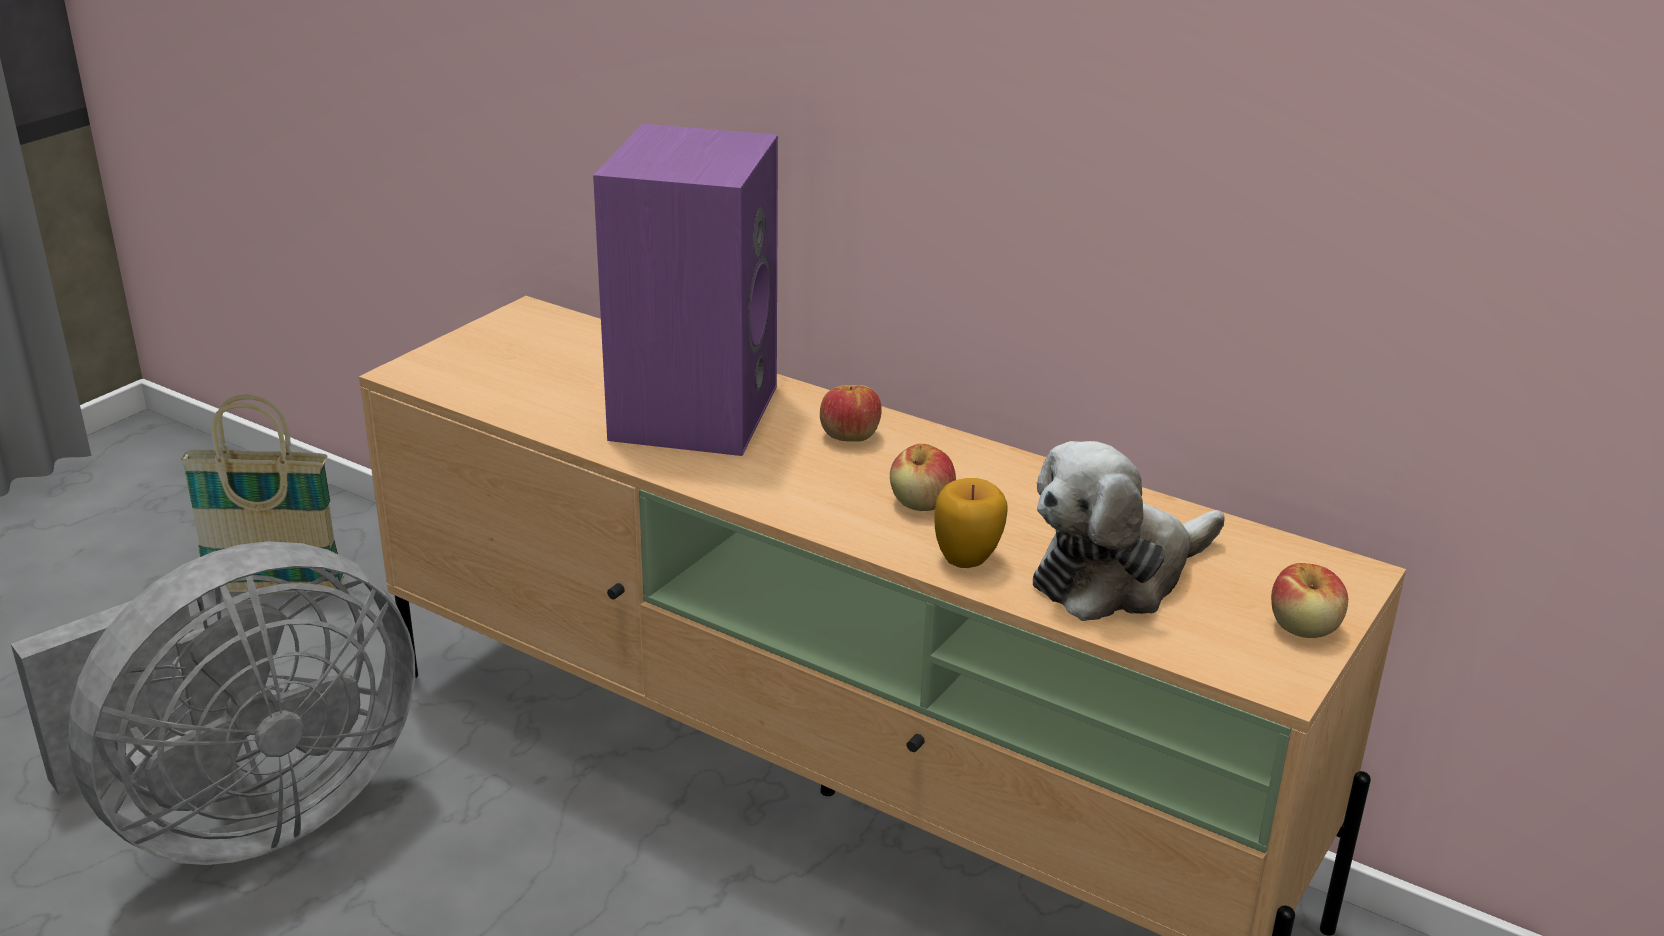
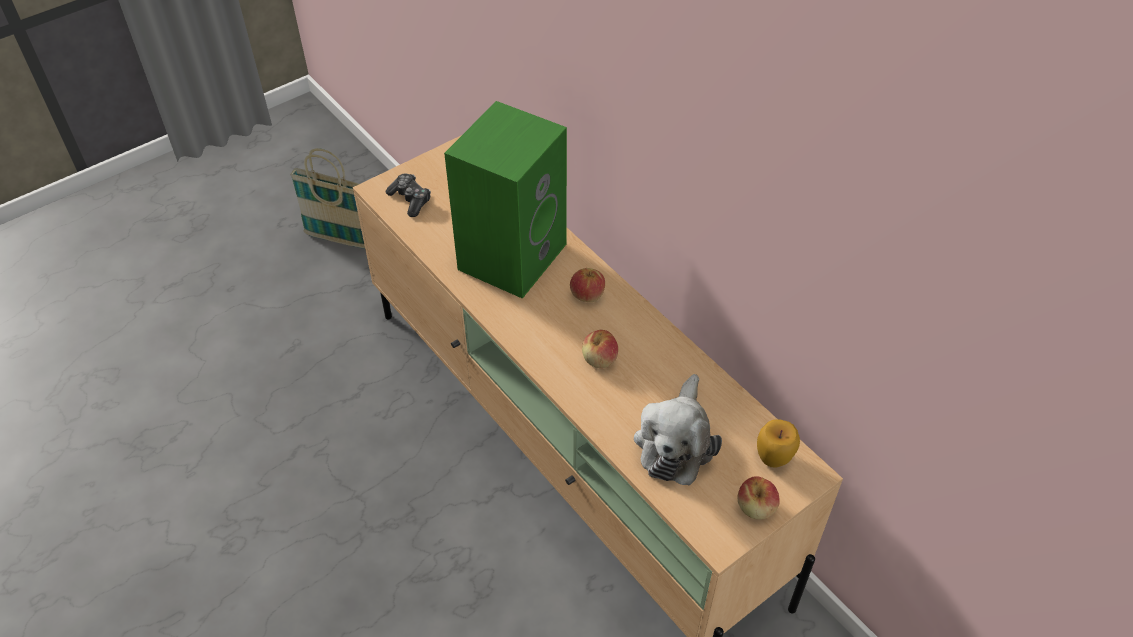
camera: 20 degrees right, 20 degrees up
(245, 817) = (285, 388): grey fan -> none
(474, 375) = (410, 200): none -> game controller
(692, 410) = (512, 254): purple speaker -> green speaker
(967, 559) = (602, 409): apple -> apple (773, 458)
(1116, 576) = (675, 442): plush toy -> plush toy turned 60 degrees counterclockwise

